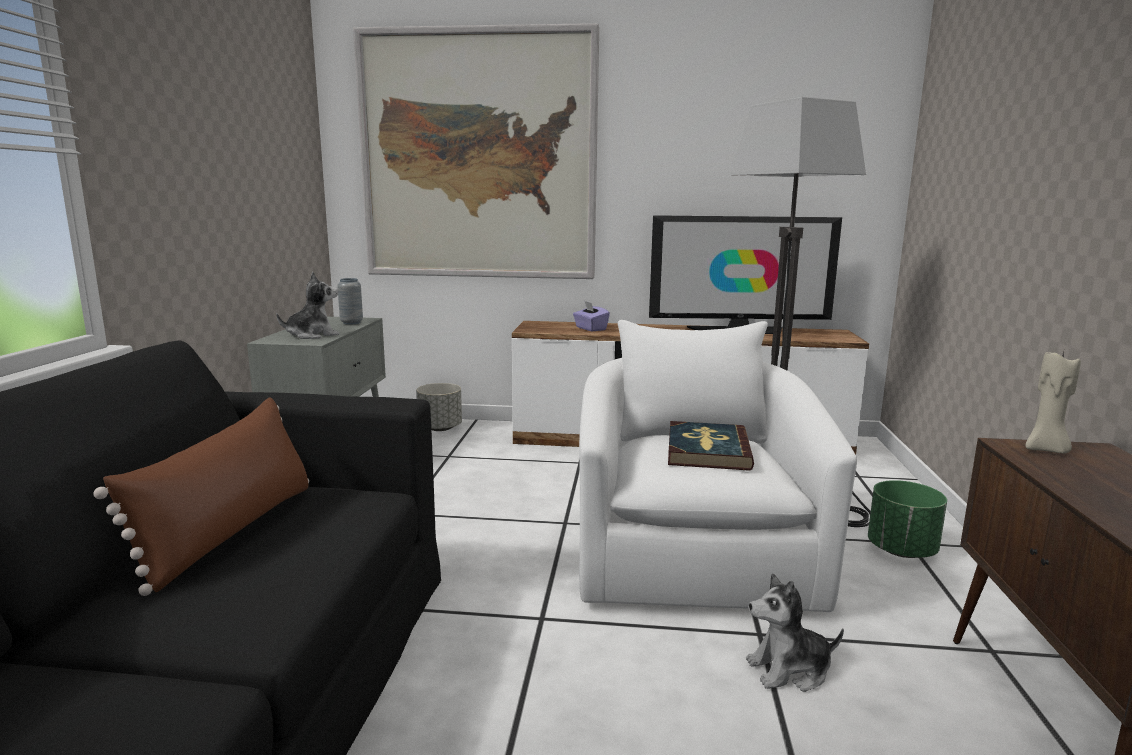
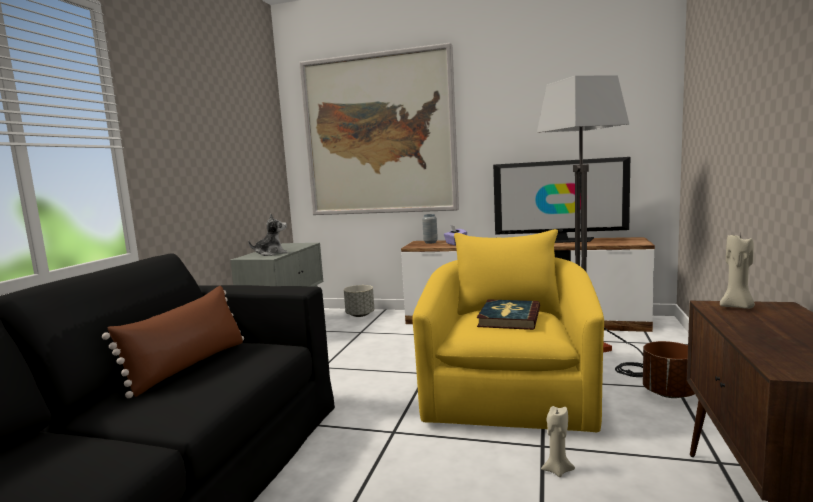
camera: 10 degrees right, 5 degrees down
(351, 323) = (299, 246): grey vase -> grey vase (430, 242)
(692, 554) = (509, 394): white armchair -> yellow armchair
(789, 670) = (557, 470): plush toy -> beige candle
(902, 551) = (669, 393): green planter -> brown planter

